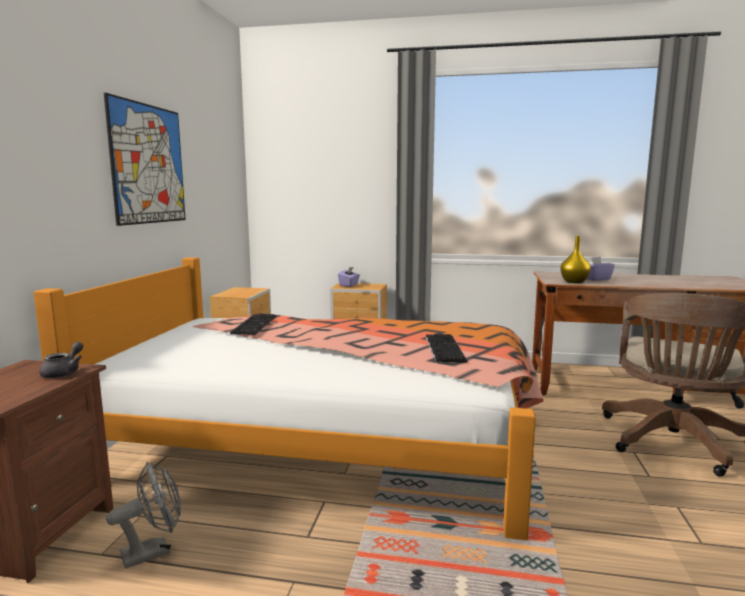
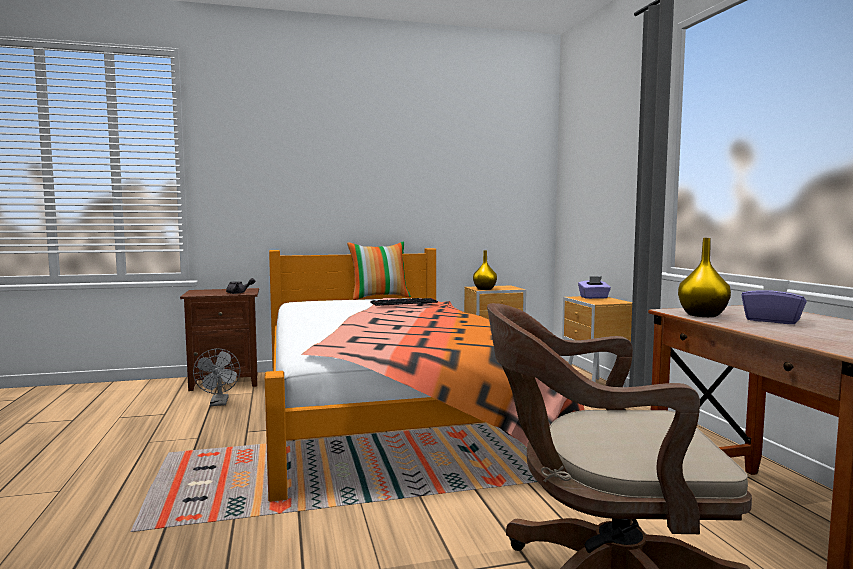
camera: 65 degrees right, 5 degrees down
(148, 164) = (393, 173): picture -> none
(154, 551) = (219, 403): grey fan -> grey fan turned 45 degrees clockwise
(165, 328) = (379, 297): none -> pillow
(244, 295) = (484, 289): none -> yellow vase
(443, 348) = (398, 336): keyboard -> none

